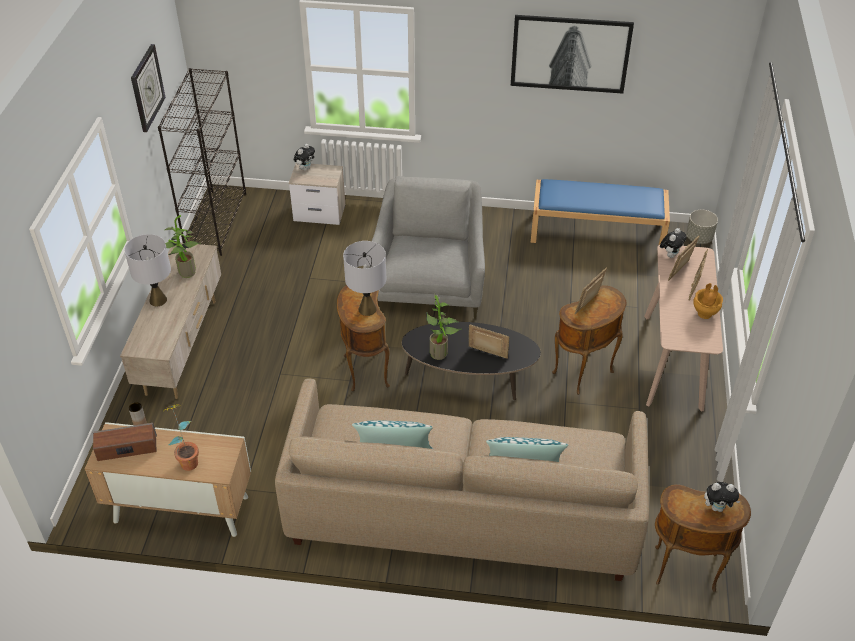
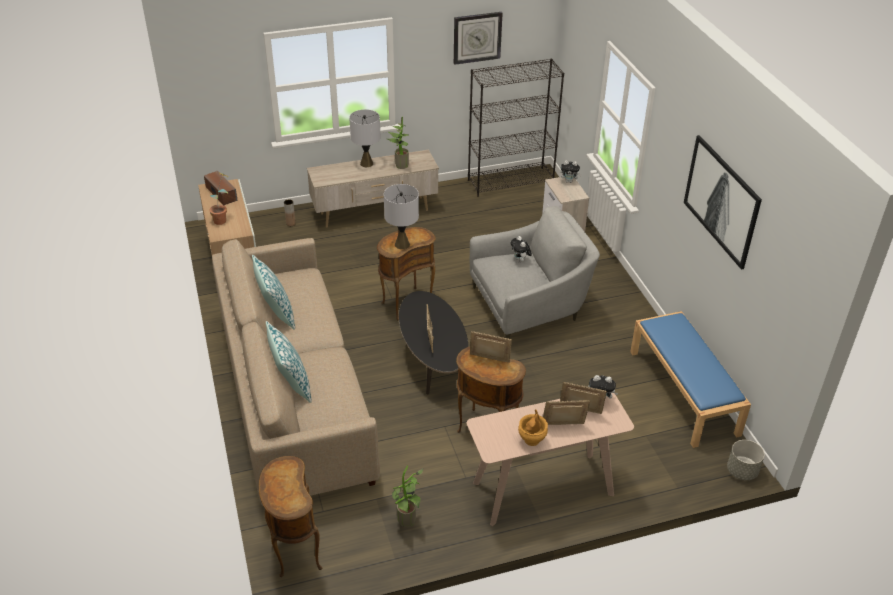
camera: 65 degrees right, 5 degrees down
(441, 353) = (414, 315): potted plant -> potted plant (408, 522)
(717, 507) = (287, 494): plush toy -> plush toy (520, 261)

